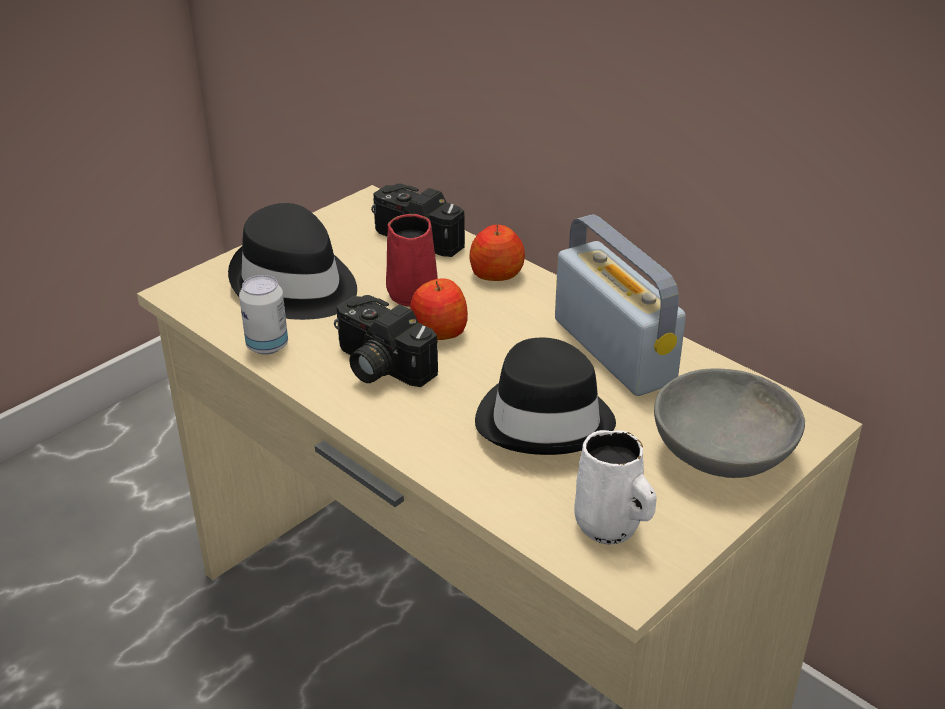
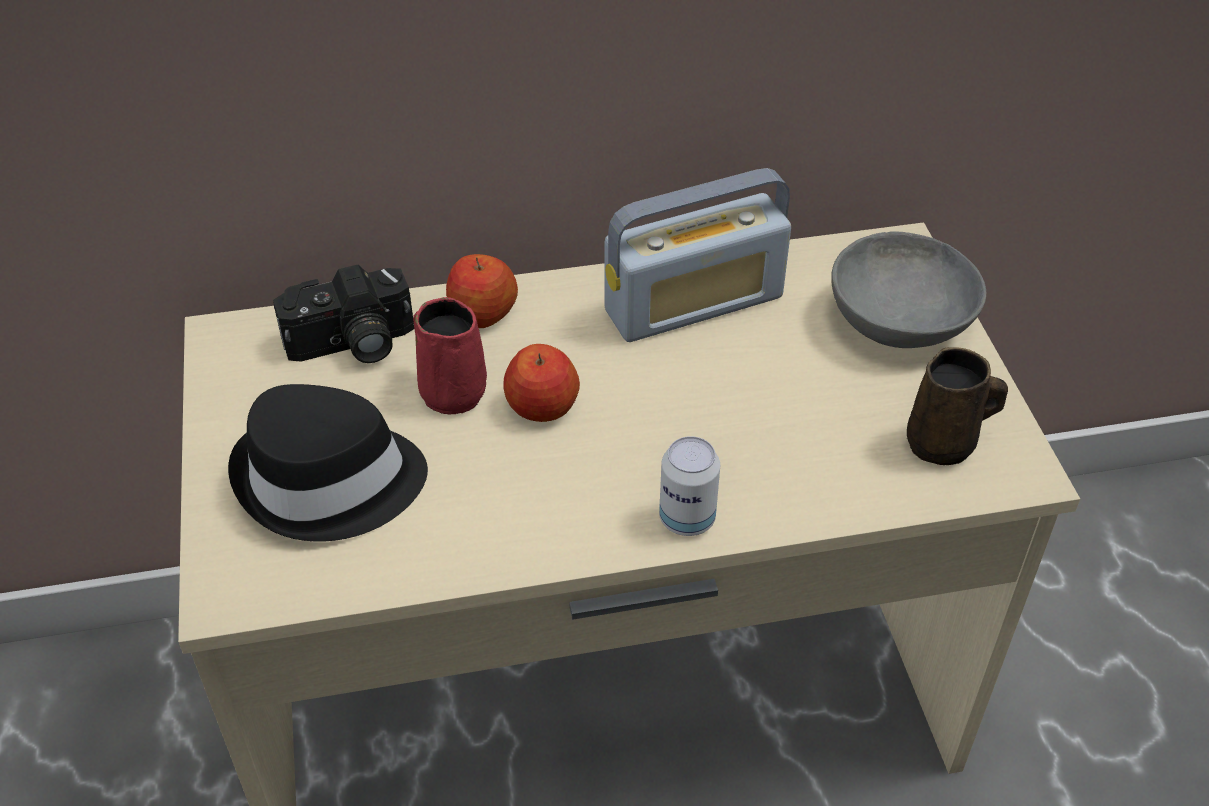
camera: 55 degrees left, 10 degrees up
(267, 345) = (430, 560): can -> can (687, 519)
(378, 366) = (559, 484): camera -> none
(545, 419) = (759, 405): black hat -> none
(610, 527) = (944, 444): white mug -> brown mug
(613, 350) = (694, 304): radio -> radio turned 150 degrees clockwise

